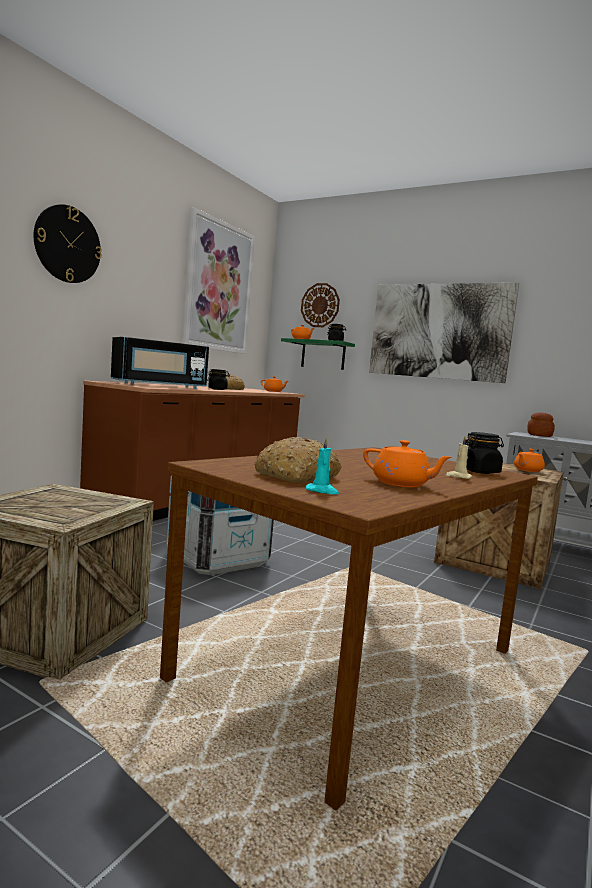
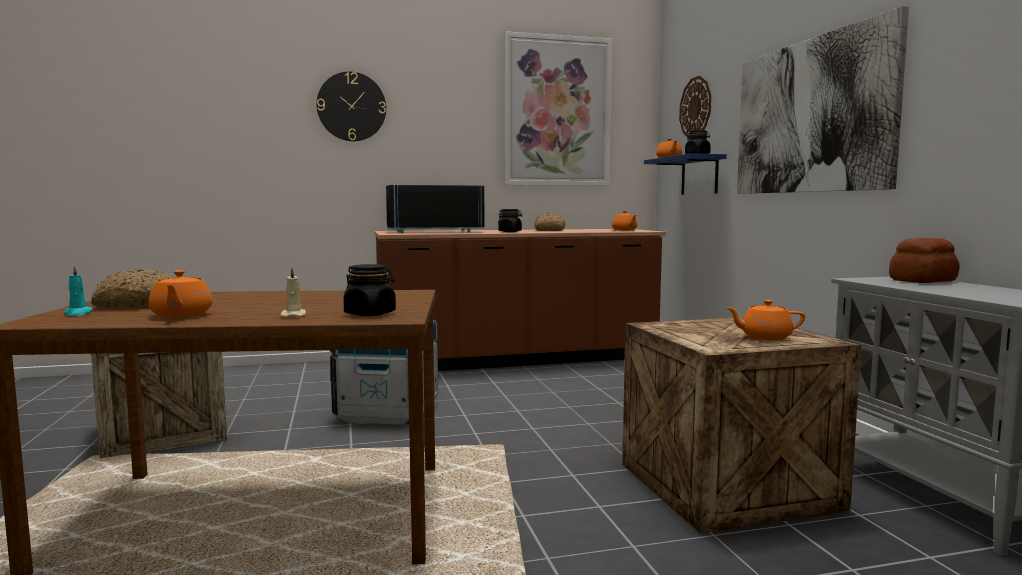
camera: 45 degrees right, 0 degrees up
(159, 386) = (435, 232): black microwave -> black microwave turned 150 degrees clockwise
(323, 355) = (699, 175): green shelf -> blue shelf

